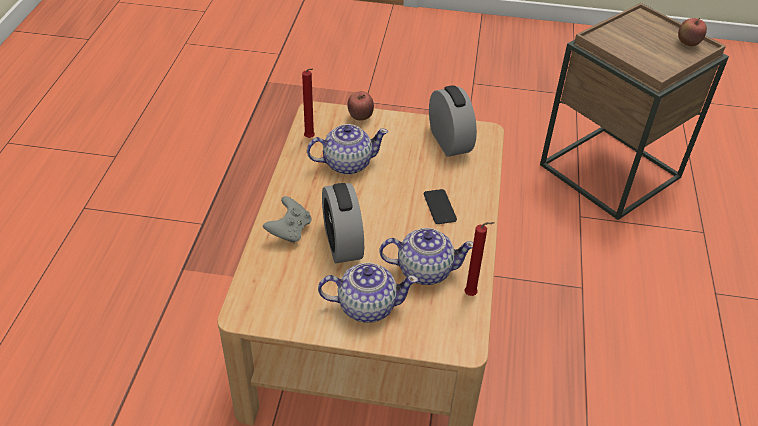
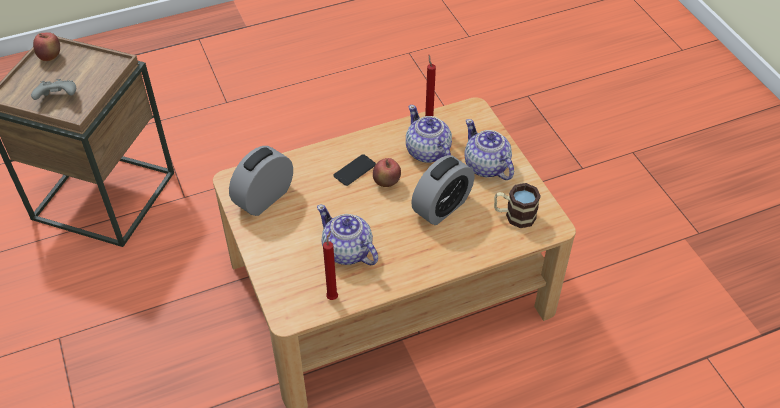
camera: 120 degrees left, 5 degrees up
(284, 290) = (514, 215): none -> mug
(289, 231) = (457, 245): grey game controller -> grey game controller (58, 99)
(360, 117) = (272, 276): apple -> apple (386, 183)

